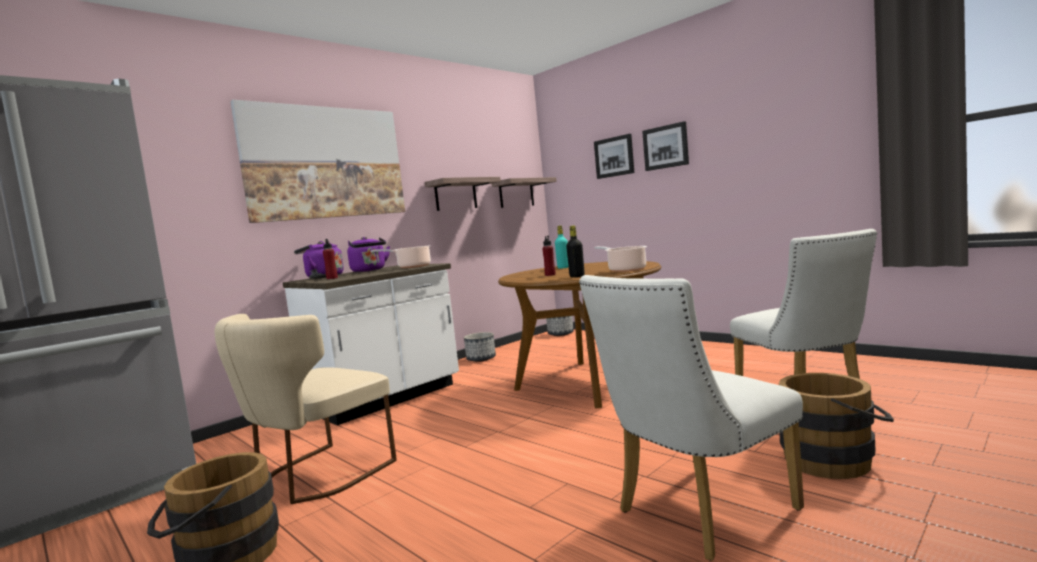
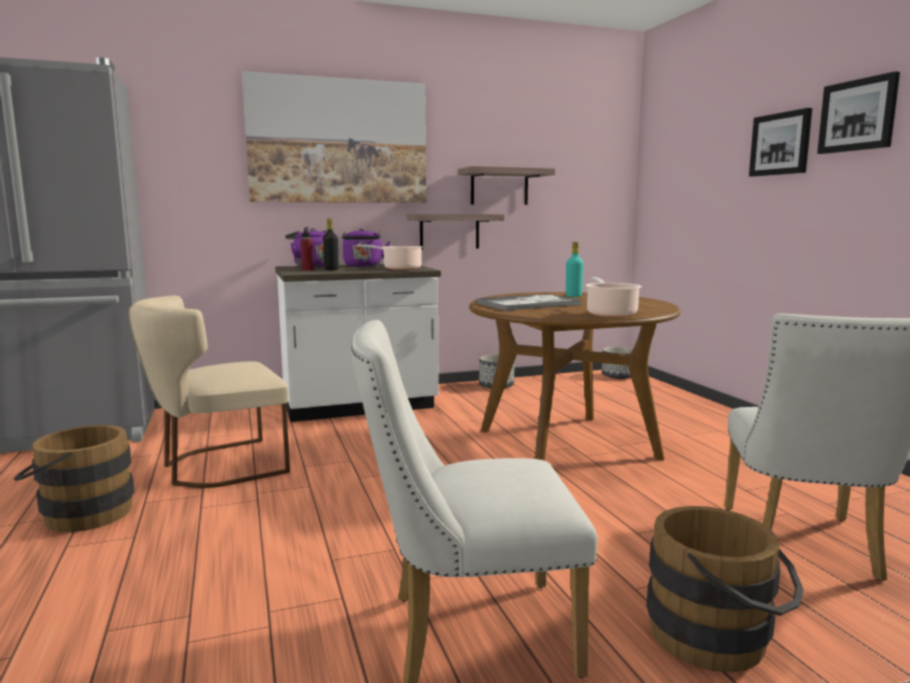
camera: 25 degrees right, 5 degrees up
(516, 193) = (589, 190): shelf -> shelf (449, 231)
(550, 275) = (529, 304): red bottle -> tray
(577, 276) = (541, 312): black bottle -> black bottle (331, 269)
(614, 157) = (717, 152): picture -> picture (858, 115)

